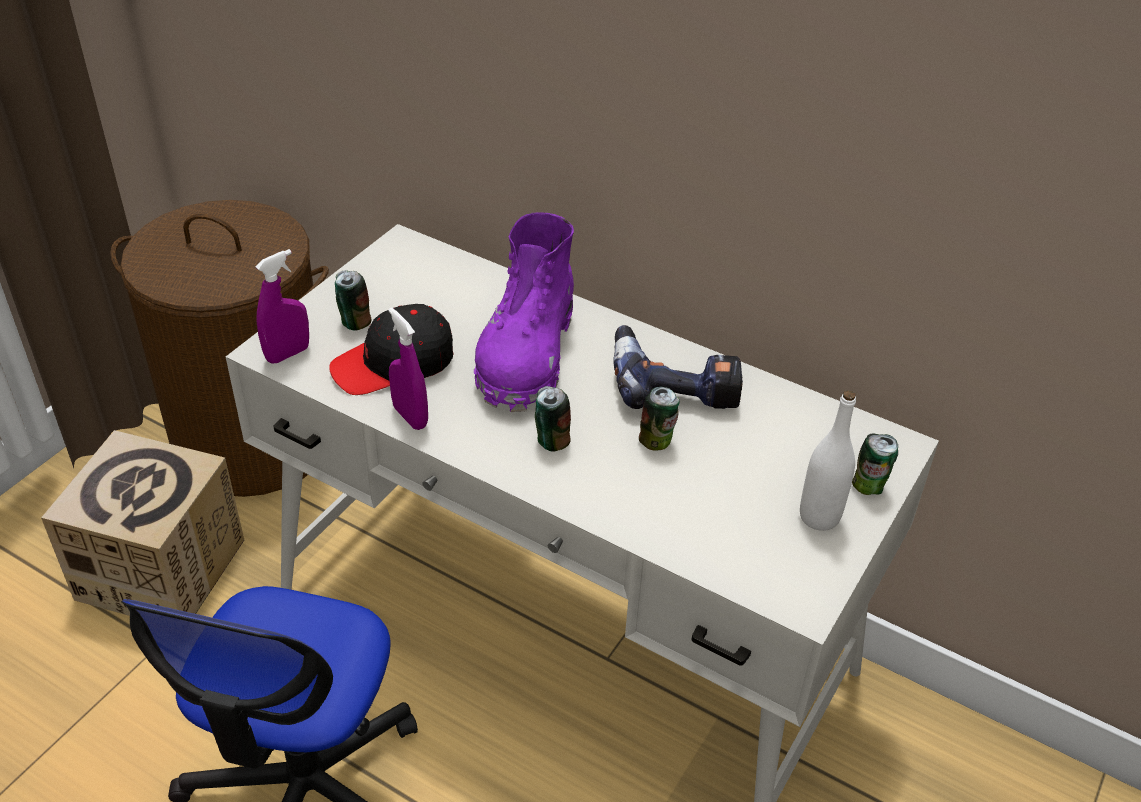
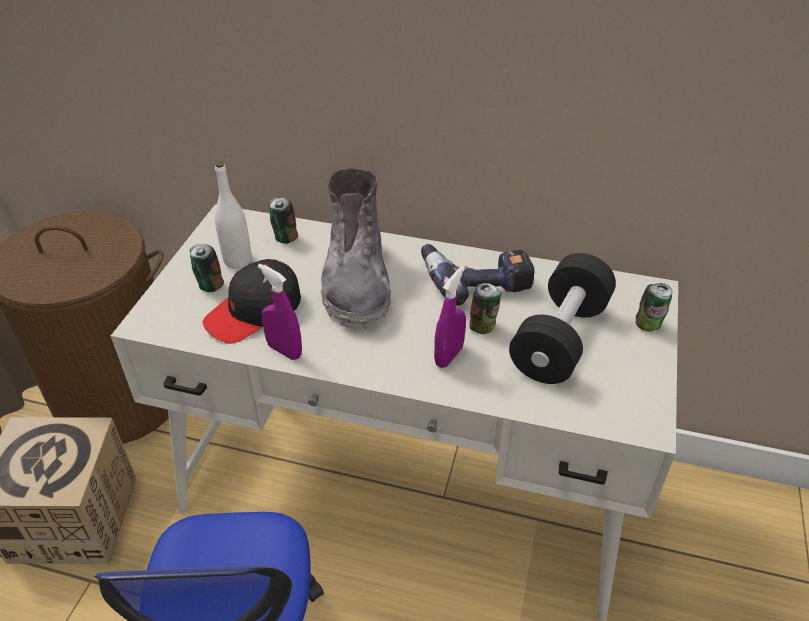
camera: 15 degrees left, 0 degrees up
(288, 354) = (163, 322): purple spray bottle -> purple spray bottle (449, 356)
(526, 355) = (356, 283): purple boot -> grey boot
(551, 441) = (403, 344): can -> can (284, 237)
(745, 477) = (560, 339): none -> black dumbbell
(819, 516) = (625, 356): white bottle -> white bottle (237, 260)

